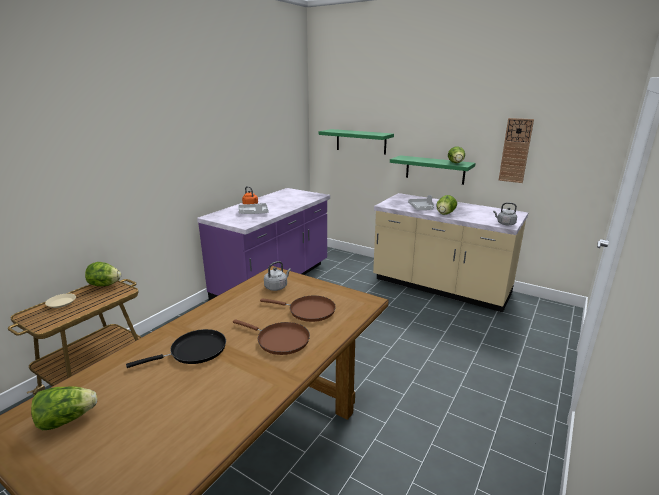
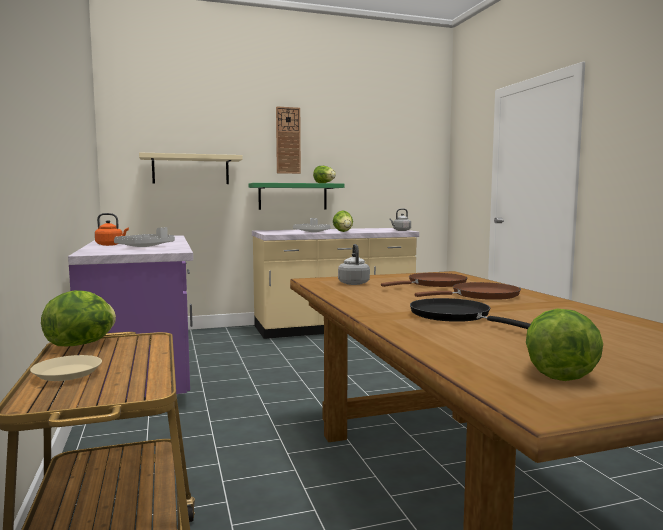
camera: 50 degrees left, 15 degrees down
(194, 351) = (454, 316): black frying pan -> black frying pan turned 45 degrees counterclockwise
(361, 141) = (191, 170): green shelf -> beige shelf
(515, 150) = (370, 168): wall clock -> wall clock (288, 140)

